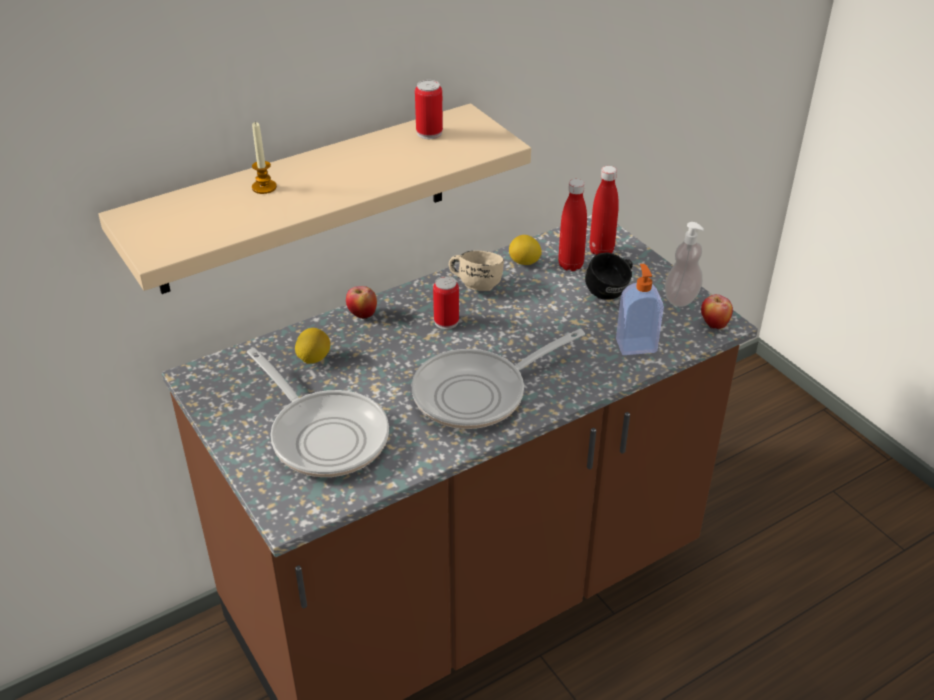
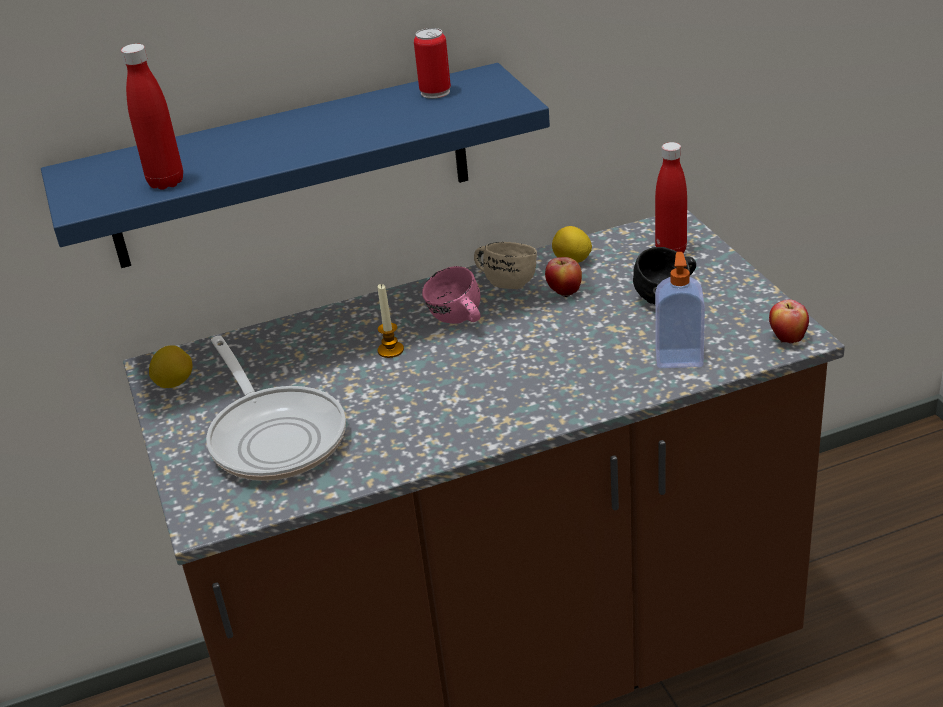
camera: 15 degrees right, 5 degrees down
(264, 187) = (225, 145): candle -> candle (390, 350)
(303, 199) = (290, 168): beige shelf -> blue shelf
(313, 358) = (292, 354): lemon -> lemon (174, 383)
(362, 315) = (362, 311): apple -> apple (564, 293)
(446, 322) = (457, 322): can -> pink mug
(478, 393) = (468, 401): frying pan -> none
(570, 265) = (627, 265): red bottle -> red bottle (166, 182)
(681, 298) = (754, 307): soap dispenser -> none

